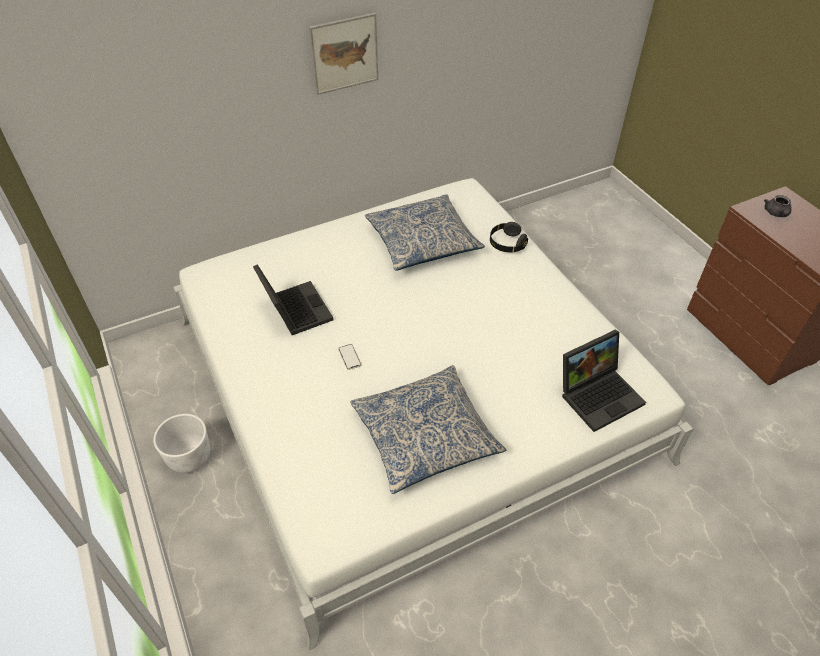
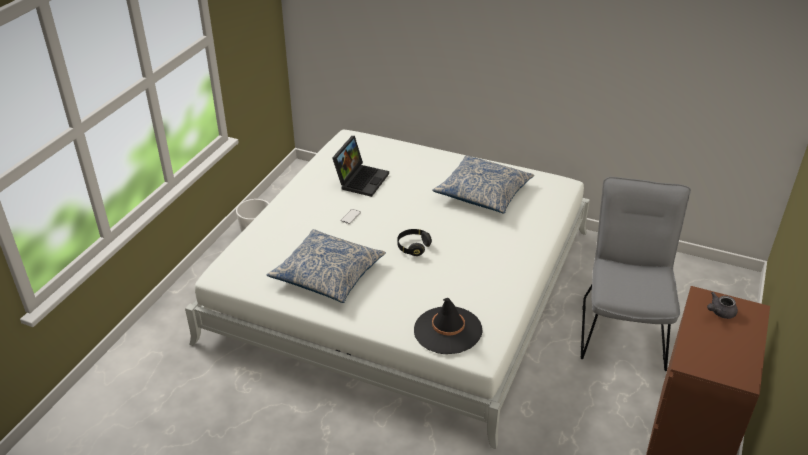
camera: 50 degrees right, 10 degrees down
(344, 53) = (492, 32): picture -> none
(506, 244) = (533, 227): black headphones -> black headphones (413, 247)
(599, 394) = (447, 330): laptop -> black hat
(603, 286) = (623, 327): none -> grey chair

